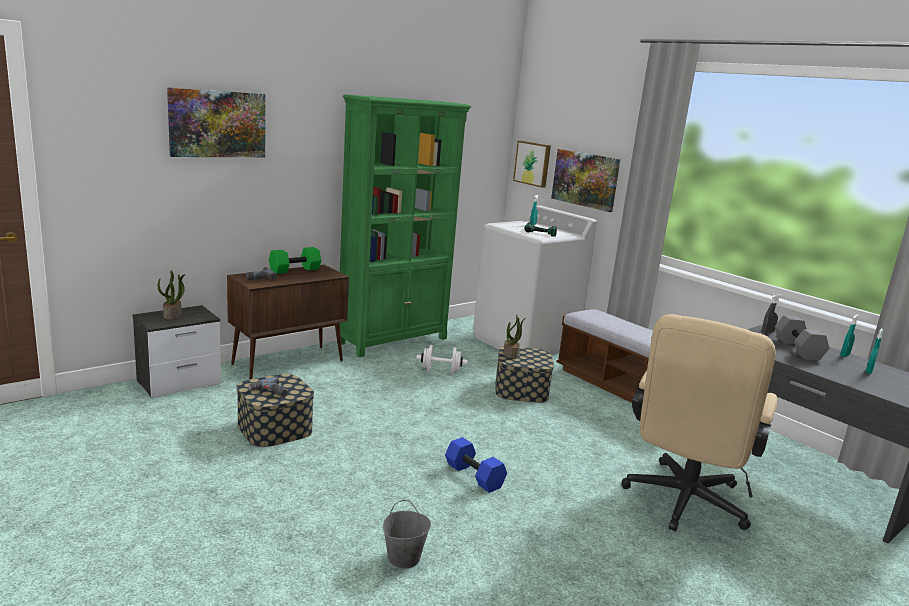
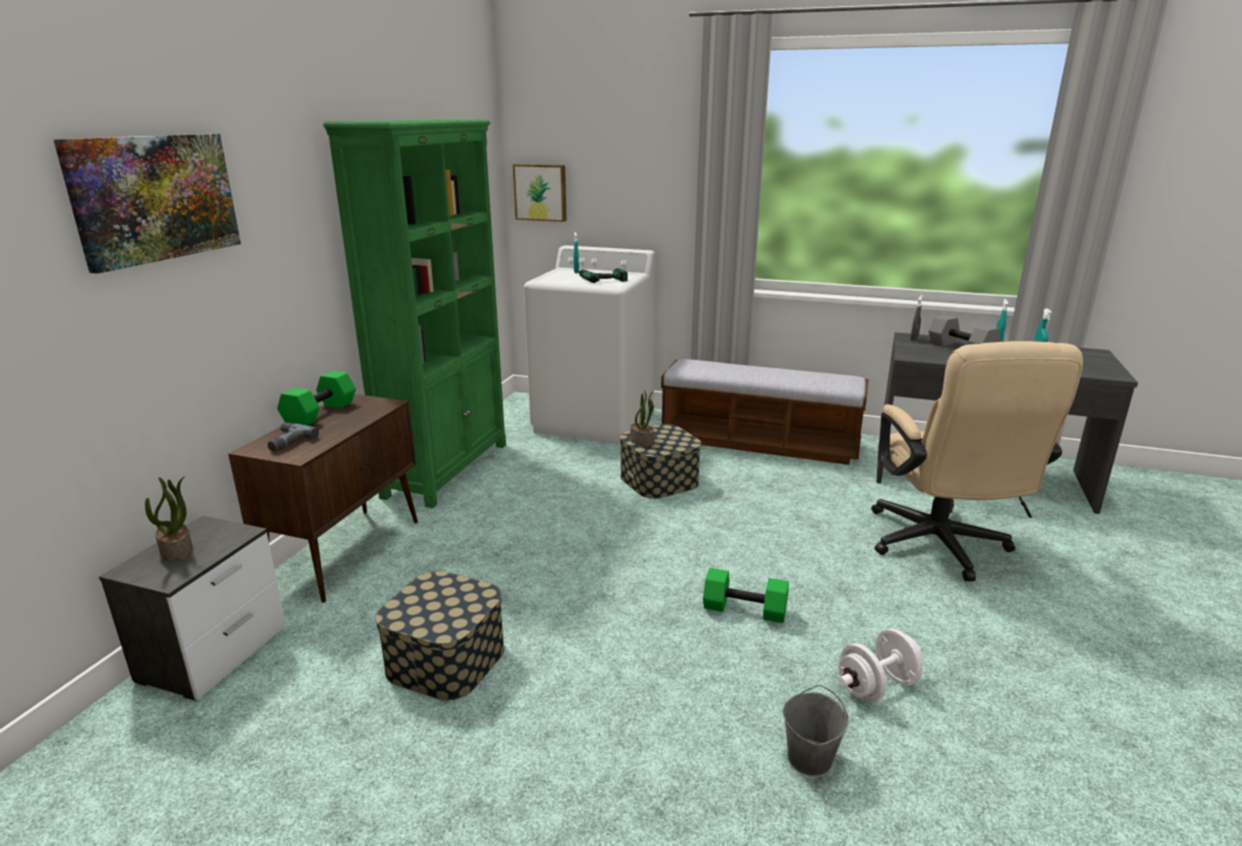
camera: 30 degrees left, 5 degrees up
(269, 392) = (439, 614): power drill -> none
(440, 372) = (551, 491): white dumbbell -> white dumbbell (877, 686)
(475, 476) = (745, 609): blue dumbbell -> green dumbbell
(585, 179) = (626, 202): picture -> none

